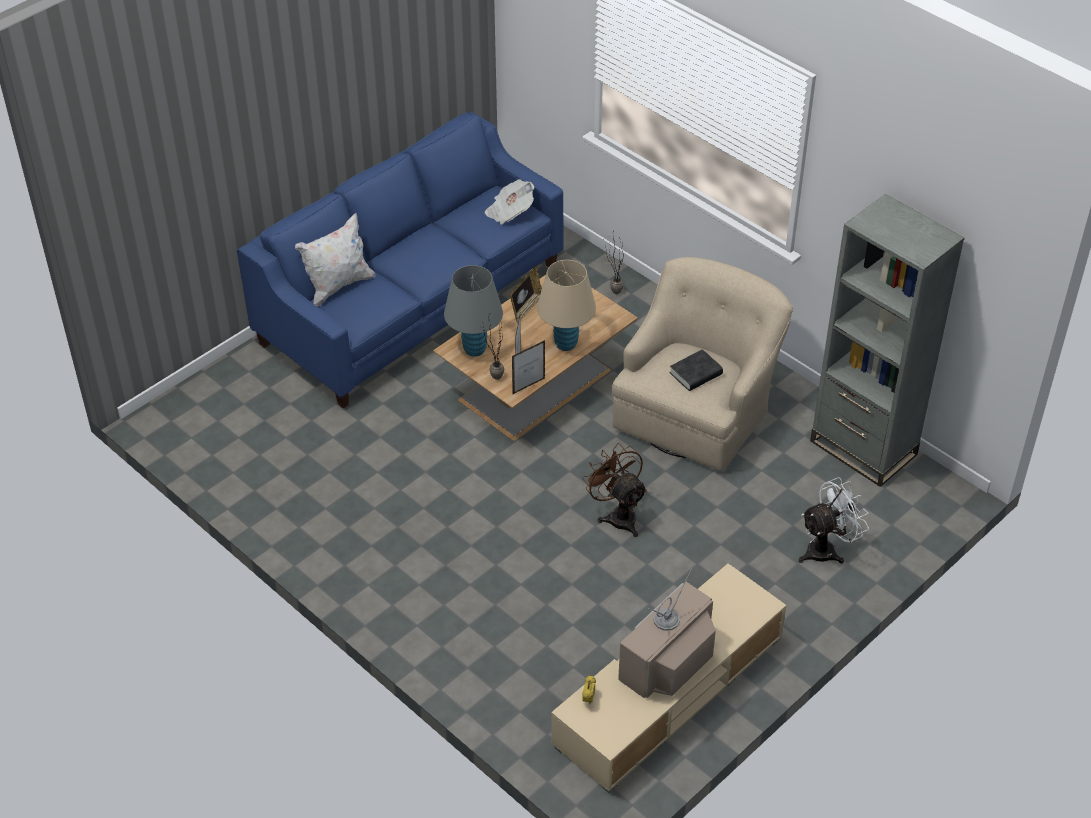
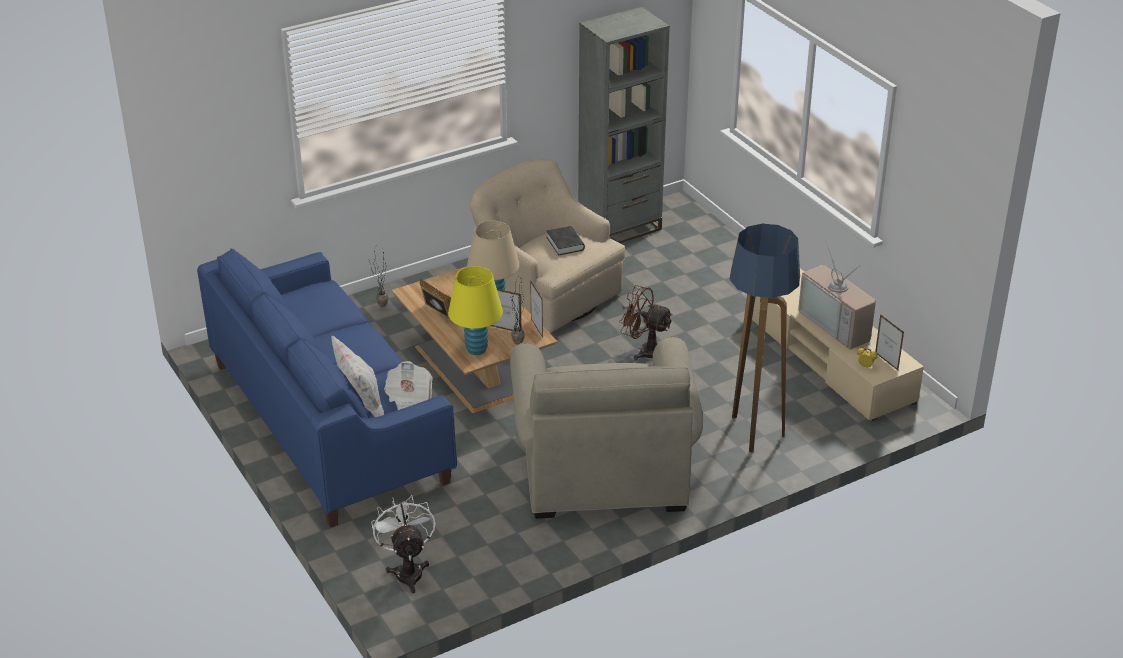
camera: 75 degrees left, 10 degrees down
(395, 518) = (603, 469): none -> beige armchair
(474, 349) = (476, 349): grey table lamp -> yellow table lamp
(498, 634) = (752, 431): none -> floor lamp
(509, 212) = (317, 293): newspaper -> newspaper (409, 400)
(605, 720) = (886, 362): none -> picture frame
(618, 515) = (645, 351): brown fan -> brown fan turned 45 degrees clockwise
(827, 549) = (714, 264): white fan -> white fan (408, 570)

